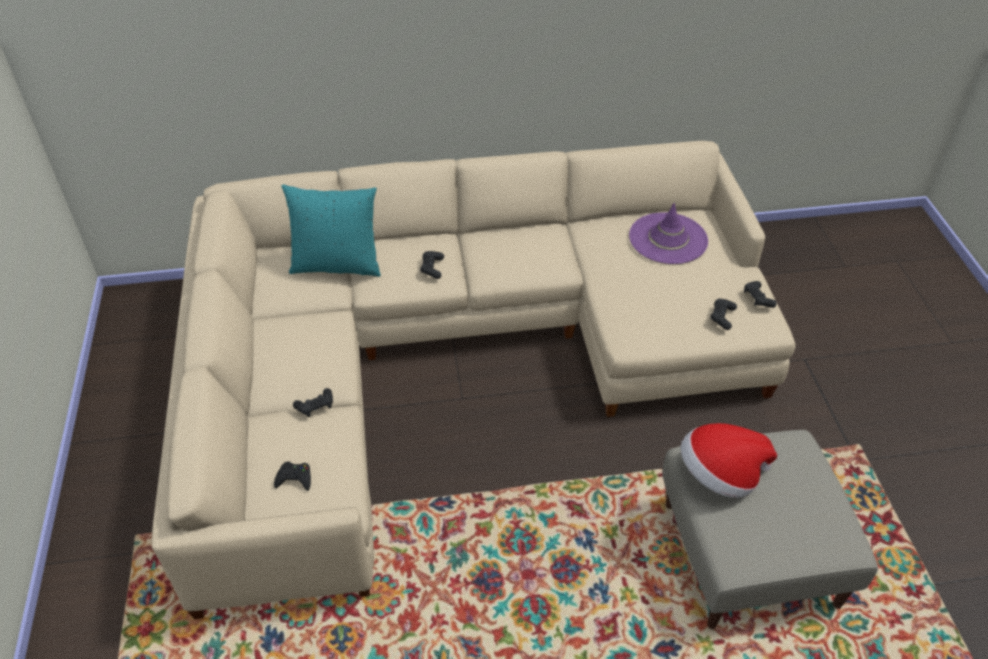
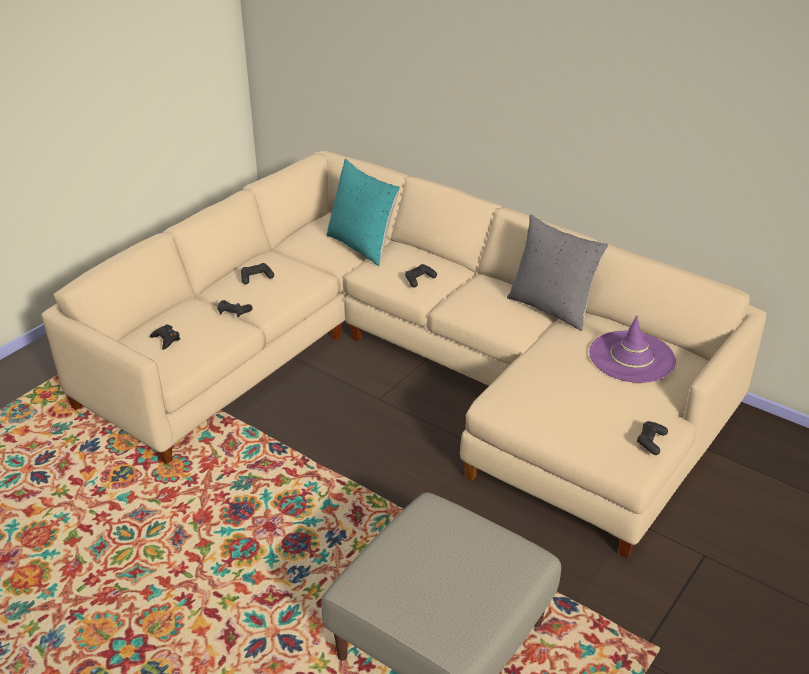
camera: 45 degrees right, 10 degrees down
(561, 231) = (551, 308): none -> grey pillow
(719, 475) = (429, 528): hat -> none
(722, 317) = (596, 434): black game controller -> black game controller (256, 277)

